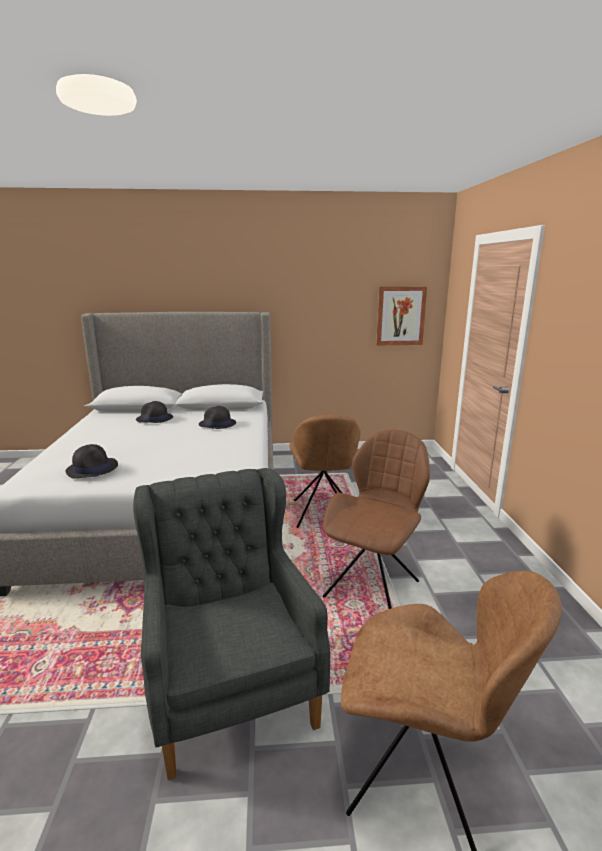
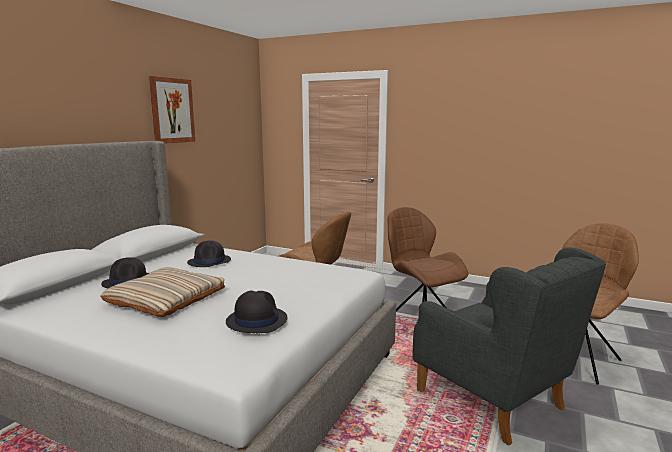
camera: 60 degrees left, 5 degrees down
(128, 435) = (166, 298): none -> beige pillow
(231, 687) = (493, 399): grey armchair -> grey armchair turned 135 degrees counterclockwise
(400, 316) = (239, 140): picture -> picture (172, 110)

